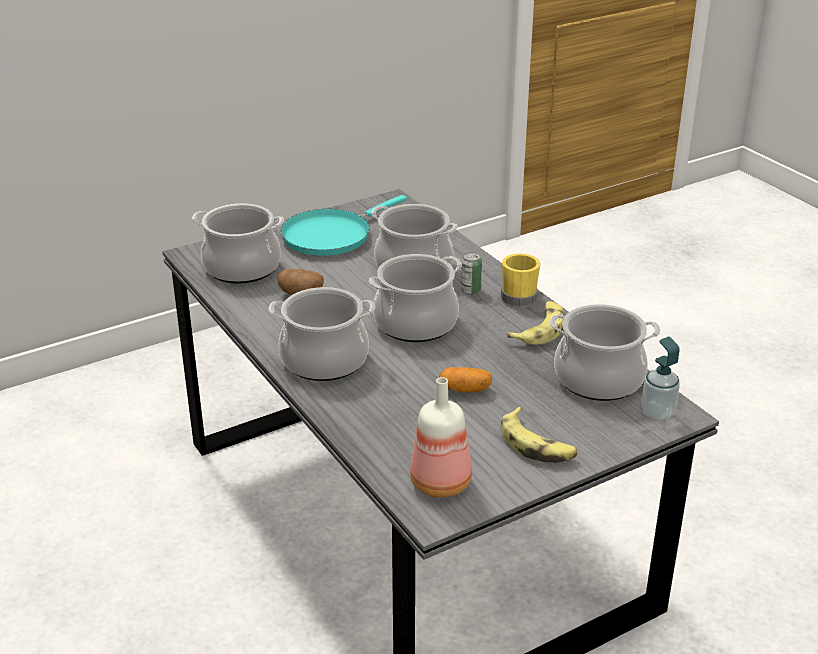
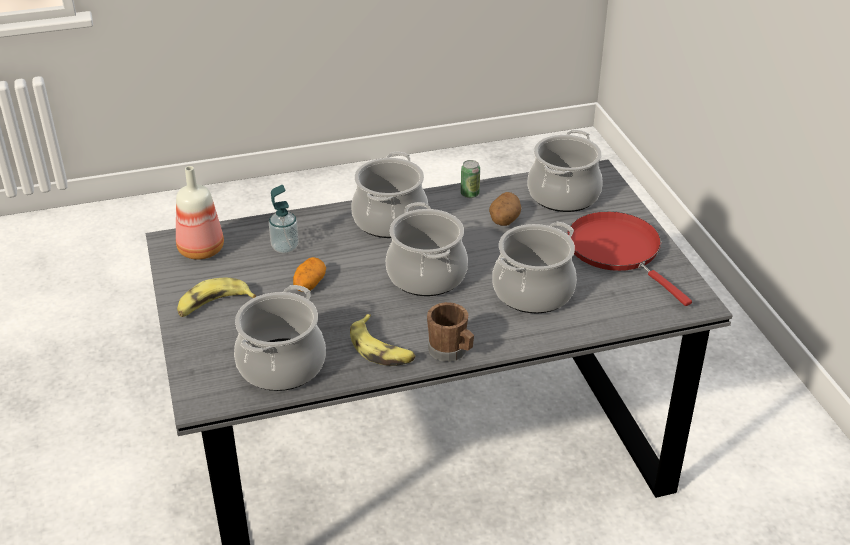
camera: 105 degrees right, 5 degrees up
(331, 235) = (618, 251): turquoise frying pan -> red frying pan
(470, 290) = (475, 320): can -> can (470, 194)
(520, 296) = (451, 351): yellow mug -> brown mug
(657, 412) = (211, 387): soap dispenser -> soap dispenser (285, 247)

